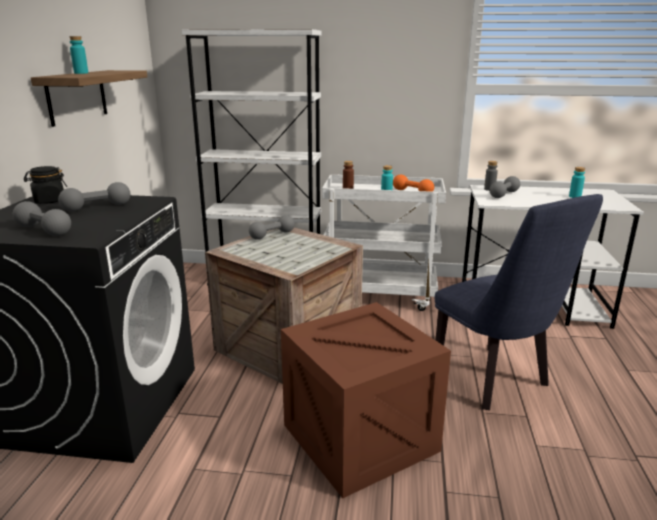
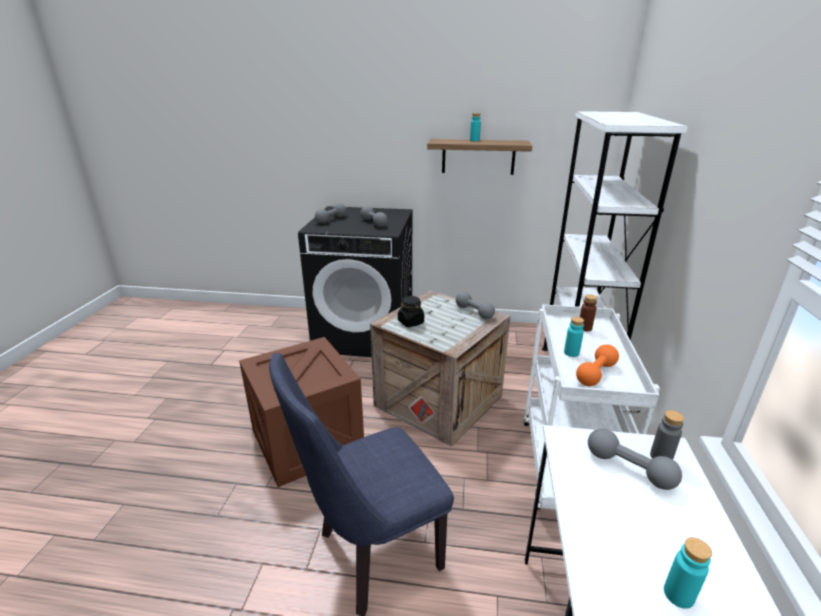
camera: 90 degrees right, 5 degrees up
(49, 201) = (390, 213): black jar -> black jar (410, 322)

